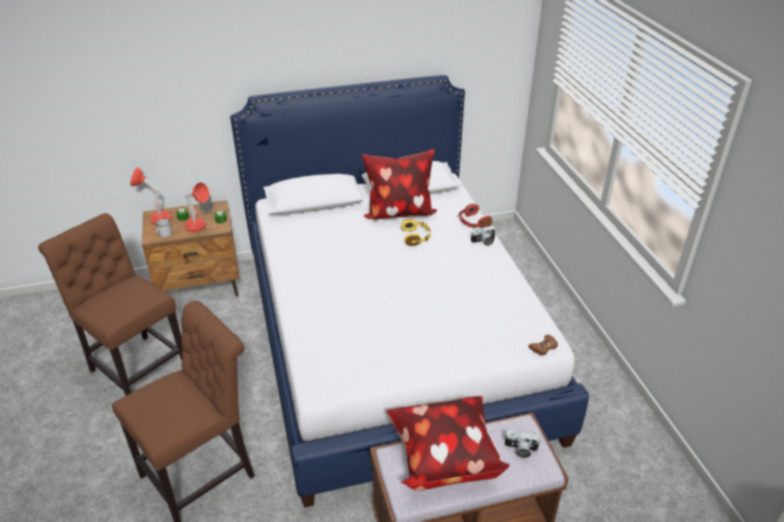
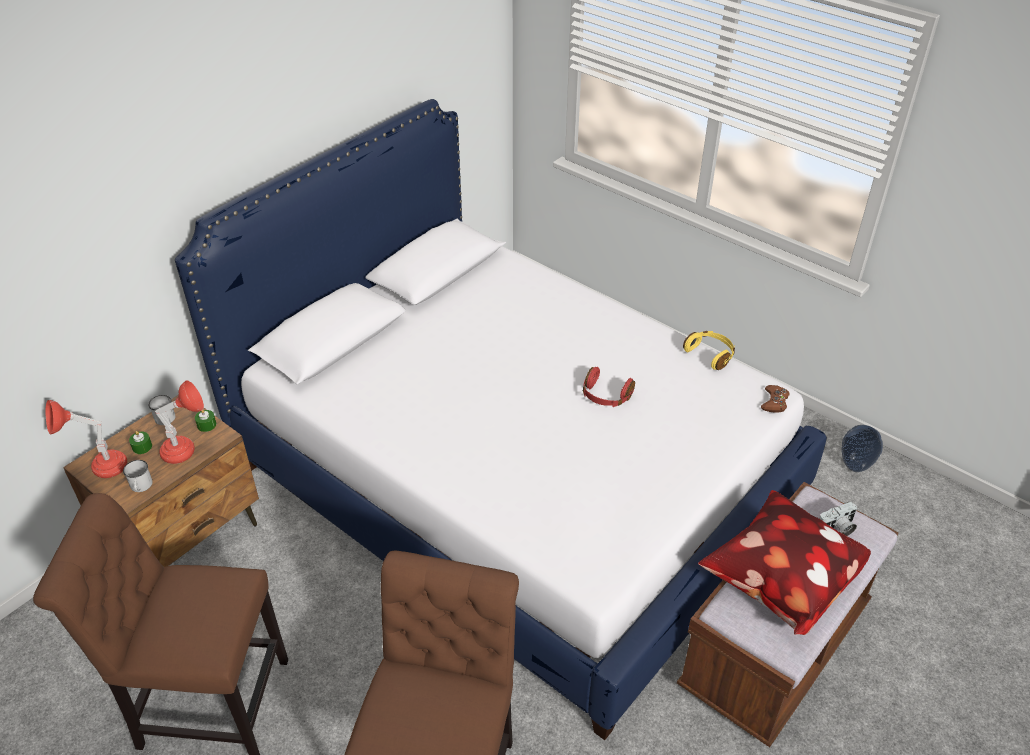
camera: 35 degrees left, 5 degrees up
(398, 212) = (457, 310): pillow -> none
(416, 237) = (512, 333): yellow headphones -> yellow headphones (710, 354)
(473, 222) = (557, 286): red headphones -> red headphones (605, 396)
(483, 241) = (593, 305): camera -> none
(638, 447) = (855, 466): none -> vase

